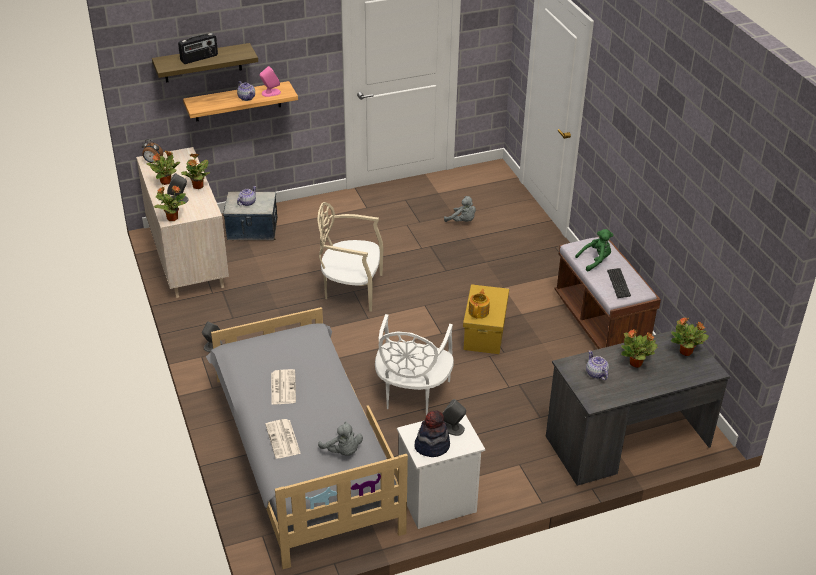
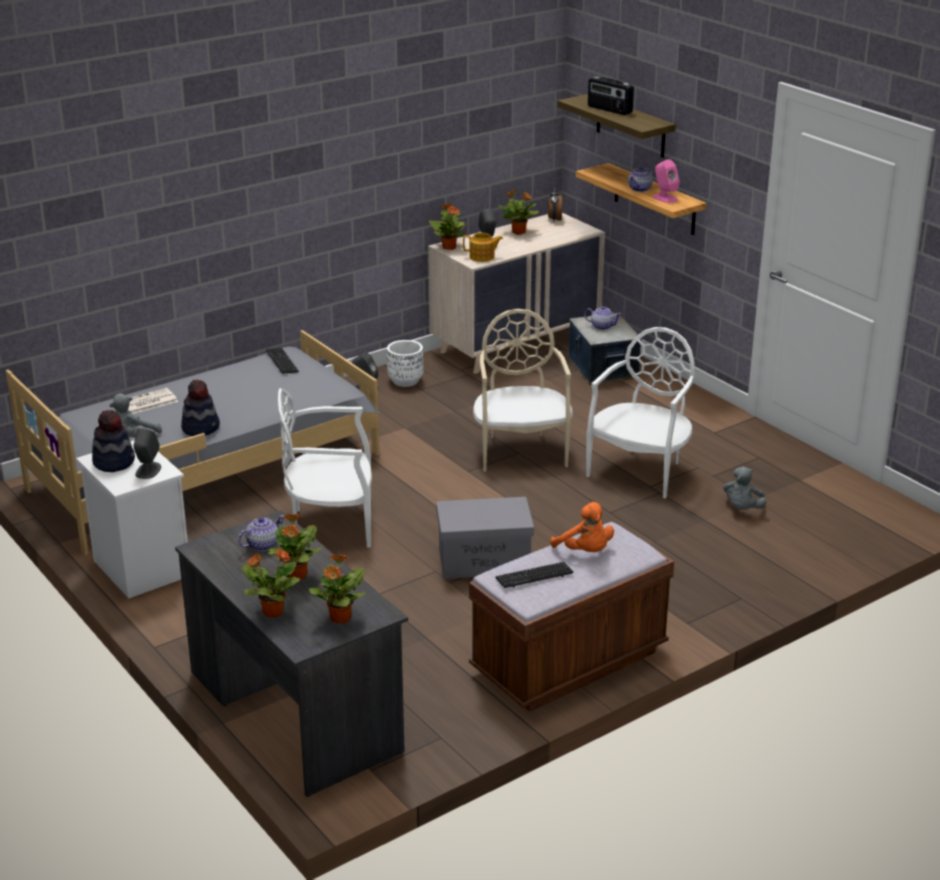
camera: 75 degrees right, 10 degrees down
(198, 186) = (521, 248): potted plant -> potted plant (272, 611)
(214, 323) = (405, 381): none -> white planter
(248, 354) = (282, 362): none -> keyboard
(283, 387) = (232, 389): newspaper -> none
(341, 411) = (201, 427): none -> hat
(401, 247) = (641, 471): none -> white chair
(479, 311) = (465, 509): teapot -> teapot (482, 257)
(484, 333) = (483, 561): yellow storage box -> grey storage box
(595, 261) = (585, 552): green plush toy -> orange plush toy

